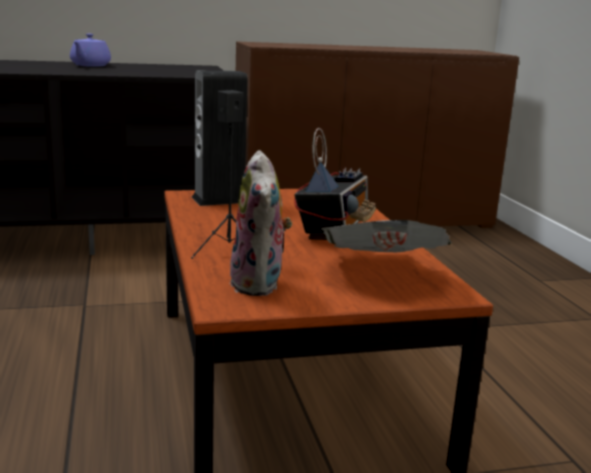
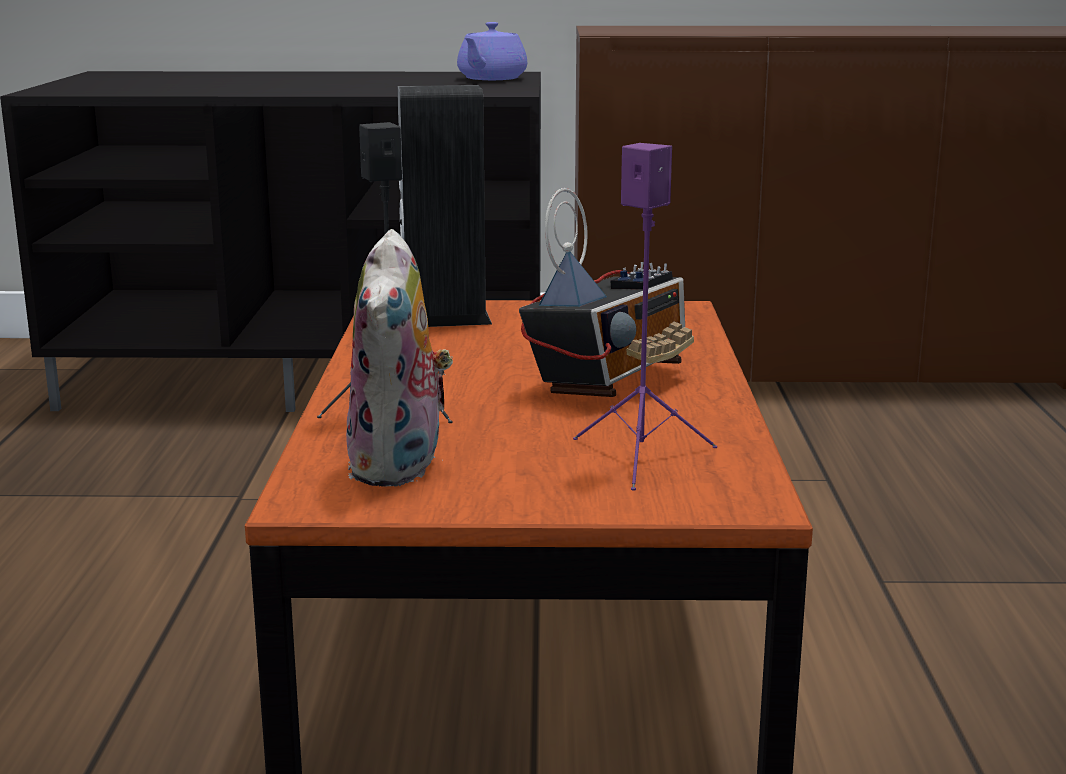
camera: 15 degrees right, 0 degrees up
(90, 65) = (305, 78): purple teapot -> purple teapot (491, 79)
(382, 272) = (642, 457): newspaper -> purple speaker

